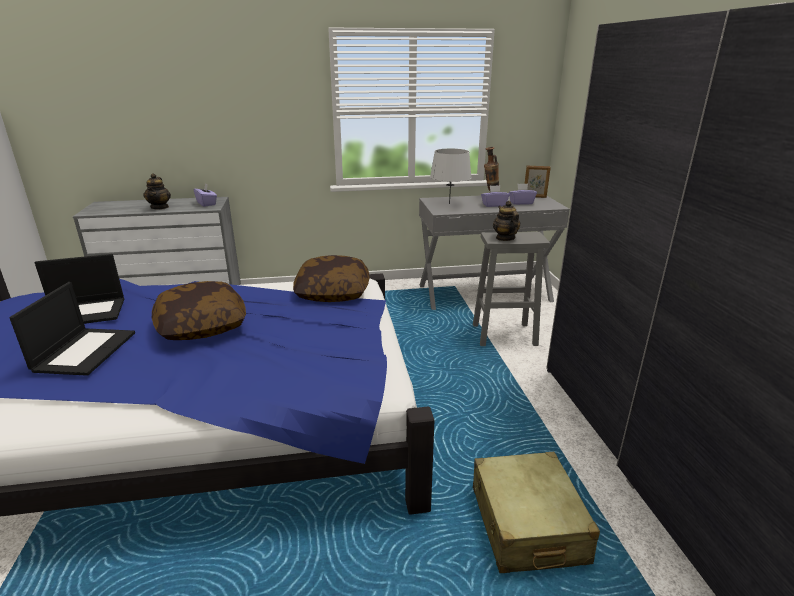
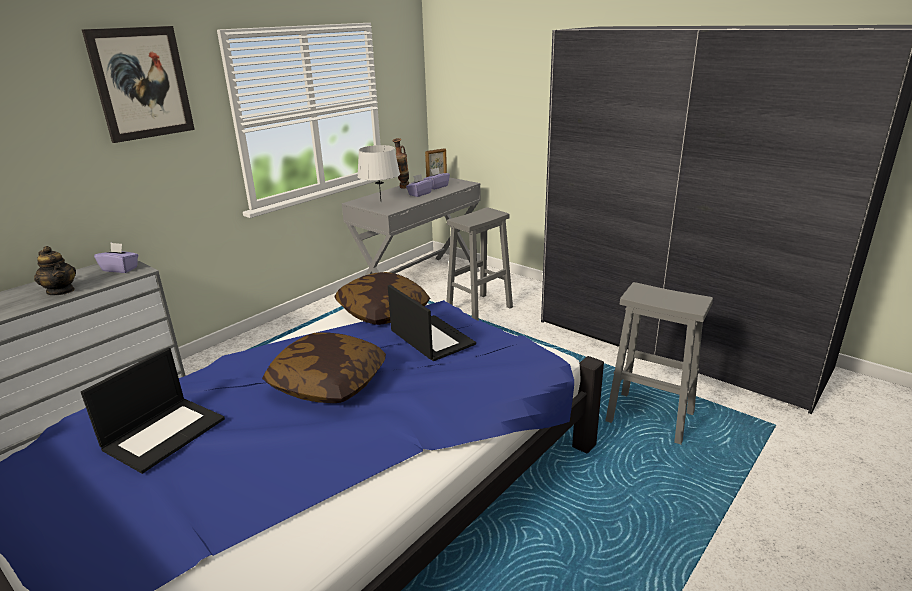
camera: 40 degrees left, 0 degrees up
(85, 351) = (259, 456): laptop -> laptop (431, 338)
(257, 67) = (141, 83): none -> picture
(505, 238) = (474, 219): teapot -> none
(527, 524) = (651, 417): beige suitcase -> grey stool

